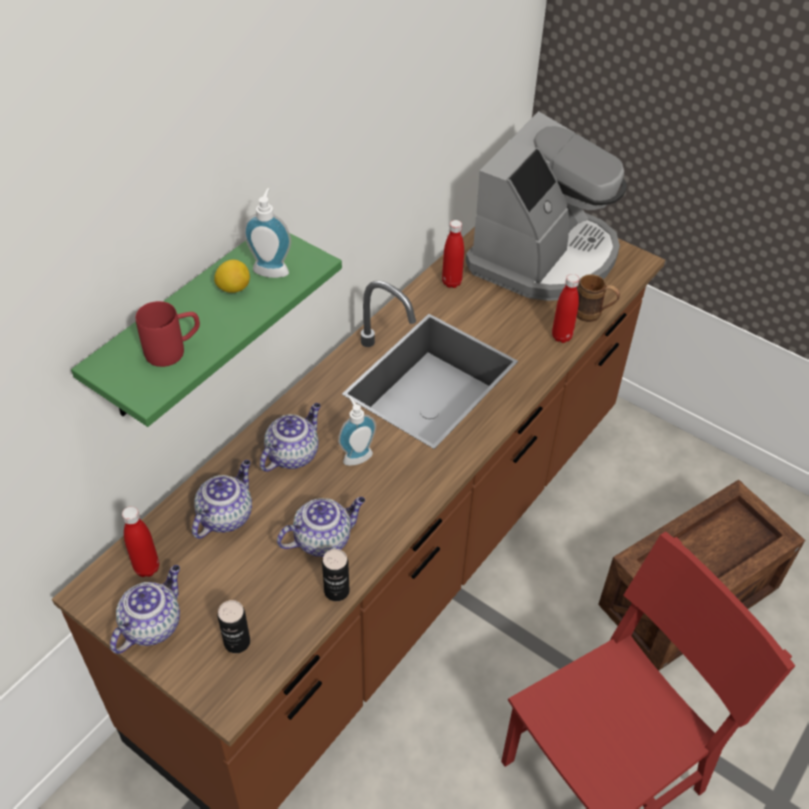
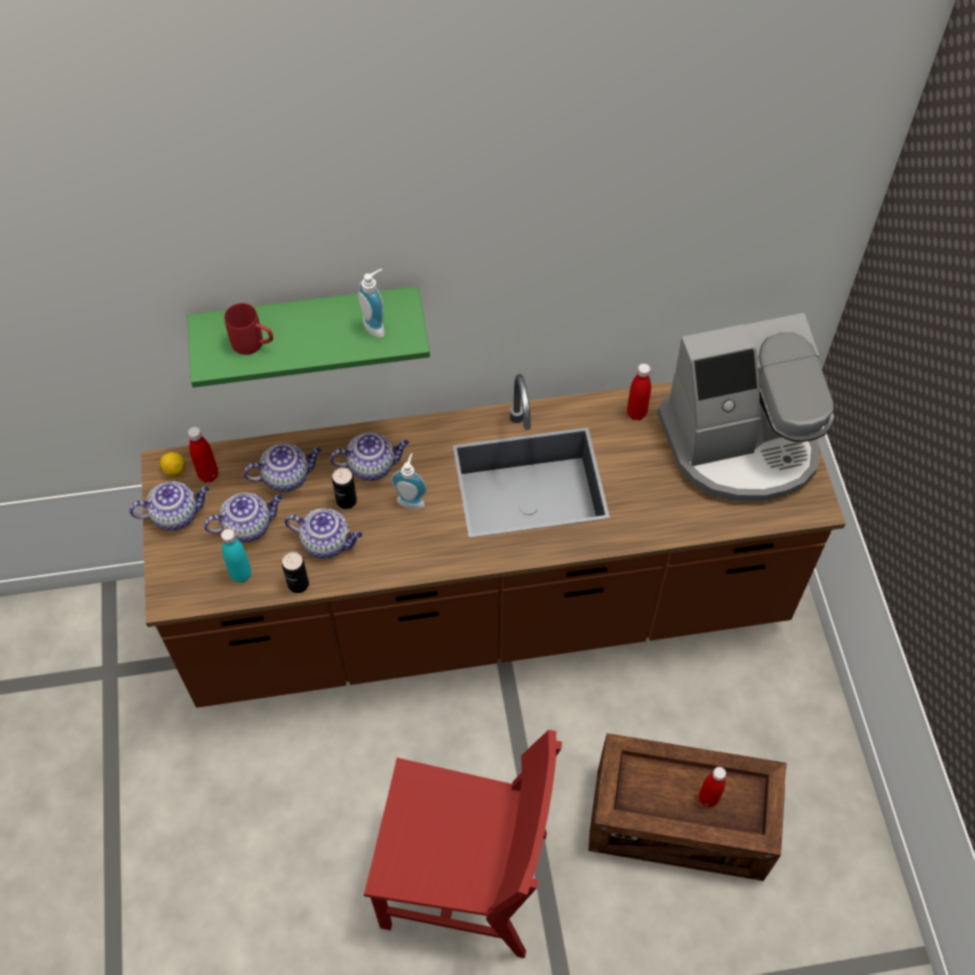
camera: 45 degrees right, 10 degrees up
(233, 288) = (337, 323): lemon -> lemon (174, 470)
(236, 580) = (249, 526): none -> teapot
(237, 642) = (209, 567): can -> can (346, 500)
(275, 624) = (241, 574): none -> turquoise bottle
(561, 336) = (668, 524): red bottle -> red bottle (708, 798)
(593, 315) = (716, 526): brown mug -> none

